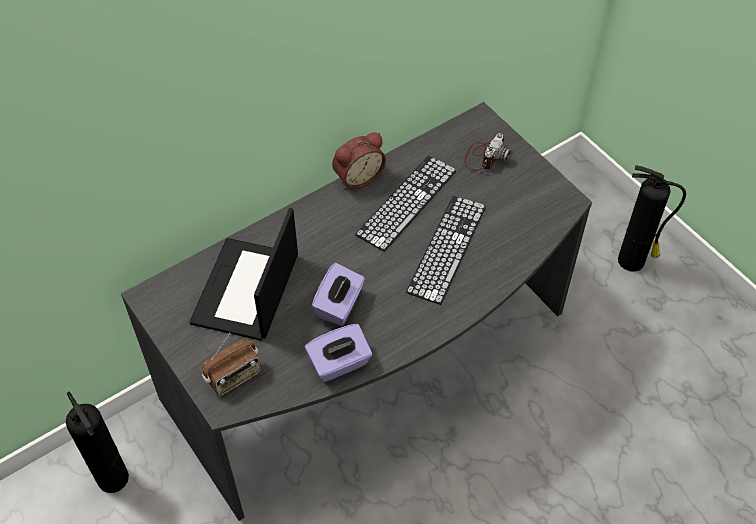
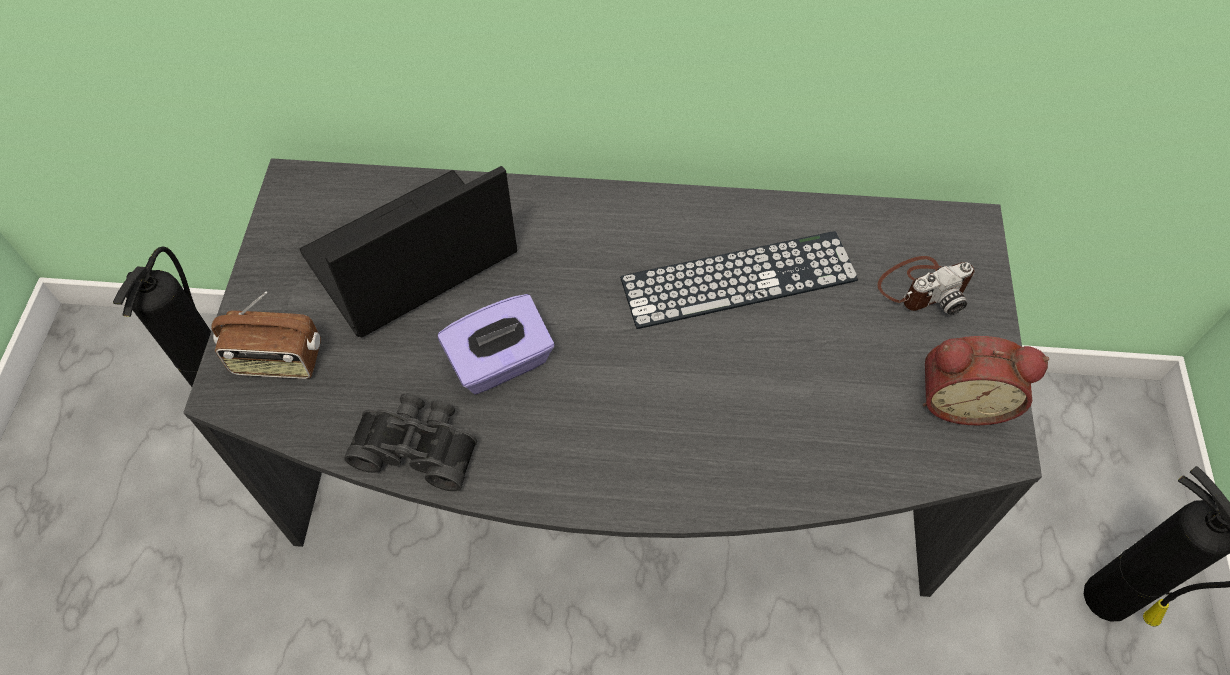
camera: 40 degrees right, 5 degrees up
(339, 363) = (418, 446): purple tissue box -> black binoculars
(357, 176) = (705, 198): alarm clock -> alarm clock (961, 399)
(447, 248) = (731, 387): keyboard -> none

